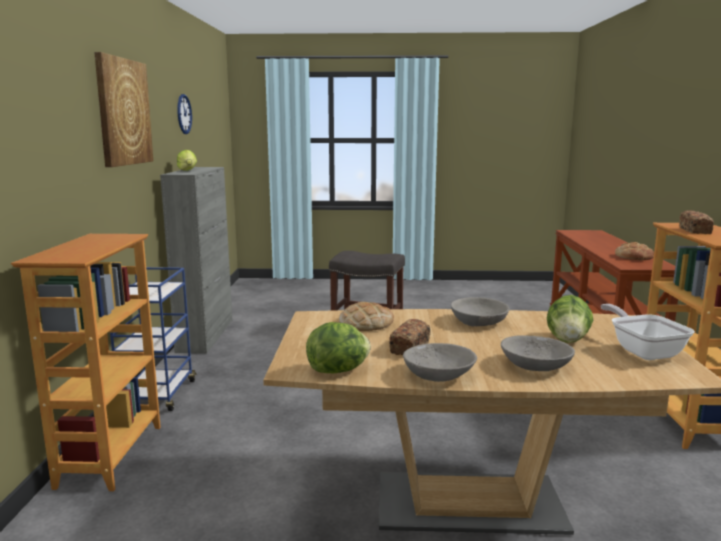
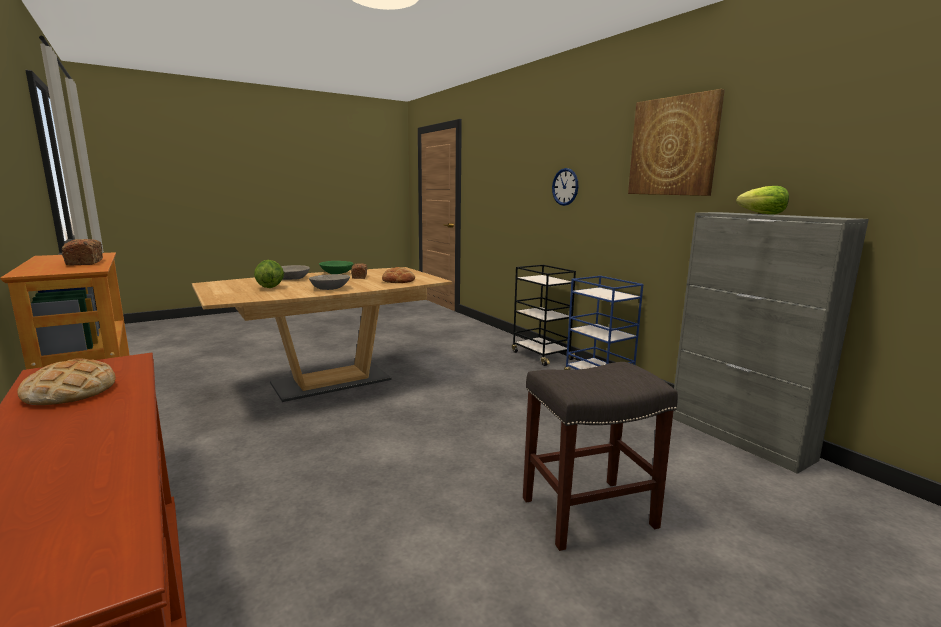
camera: 145 degrees right, 0 degrees up
(109, 455) = (541, 355): bookcase -> black cart
(184, 114) = (878, 130): wall clock -> wall clock (565, 187)
(339, 371) = (381, 270): lettuce -> none
(439, 375) = (336, 273): grey bowl -> green bowl
(643, 351) = (225, 288): frying pan -> none

